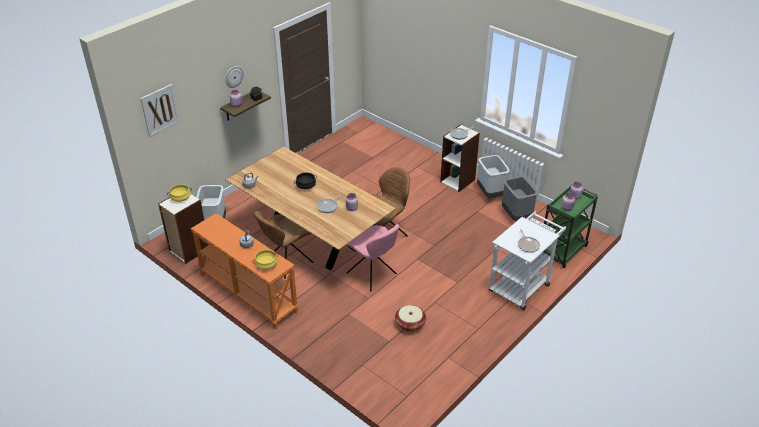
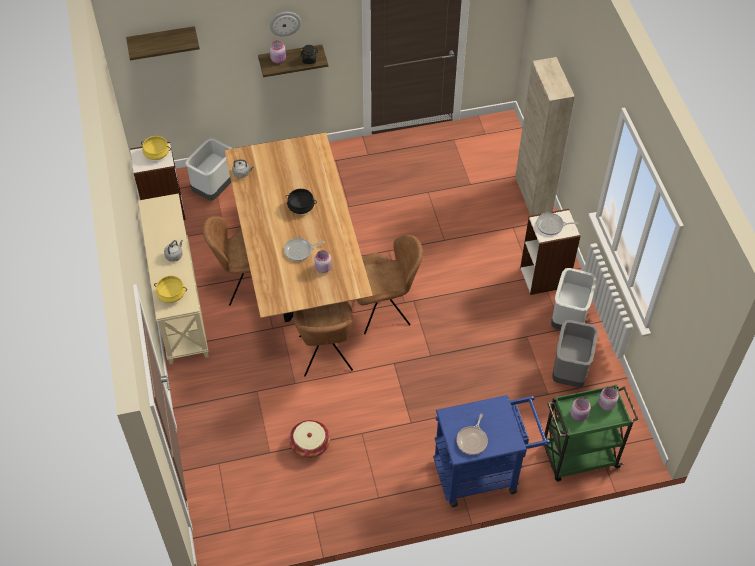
camera: 35 degrees right, 15 degrees up
(160, 110) = (162, 41): picture -> shelf
(247, 293) = (178, 301): orange console table -> beige console table
(373, 274) = (325, 355): pink chair -> brown chair
(412, 147) = (533, 194): none -> beige cabinet
(522, 285) = (483, 472): white cart -> blue cart

